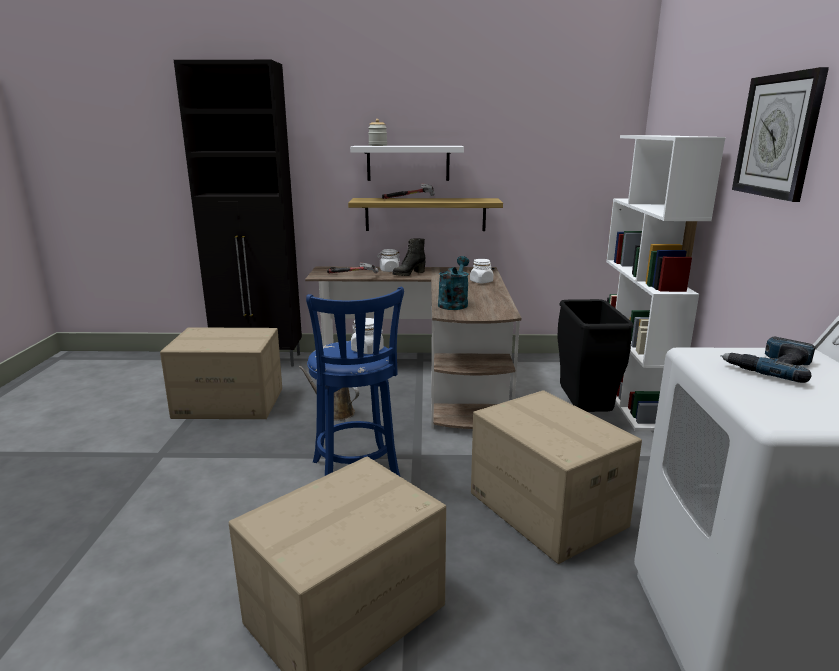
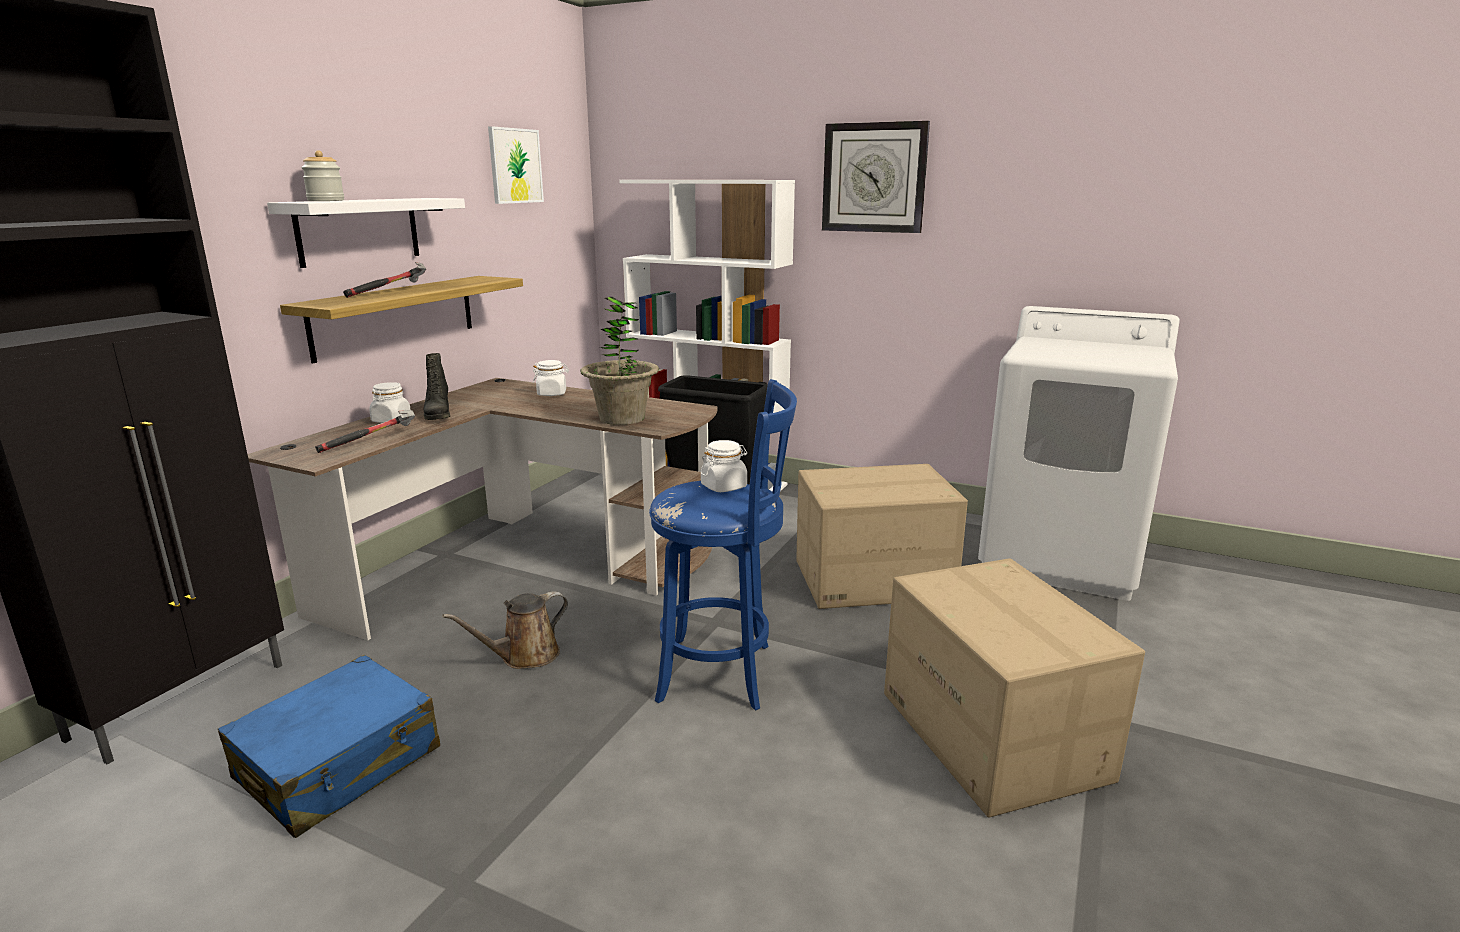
camera: 65 degrees left, 0 degrees up
(230, 403) = (339, 764): cardboard box -> blue suitcase
(454, 303) = (622, 418): turquoise watering can -> potted plant
(550, 124) = (515, 166): none -> picture
(770, 366) = (1059, 348): power drill -> none

